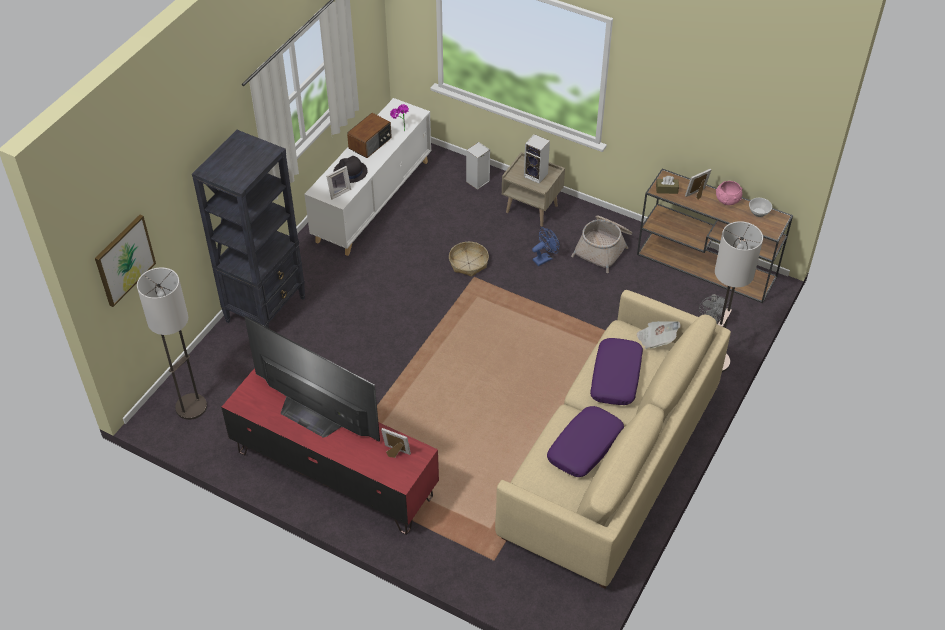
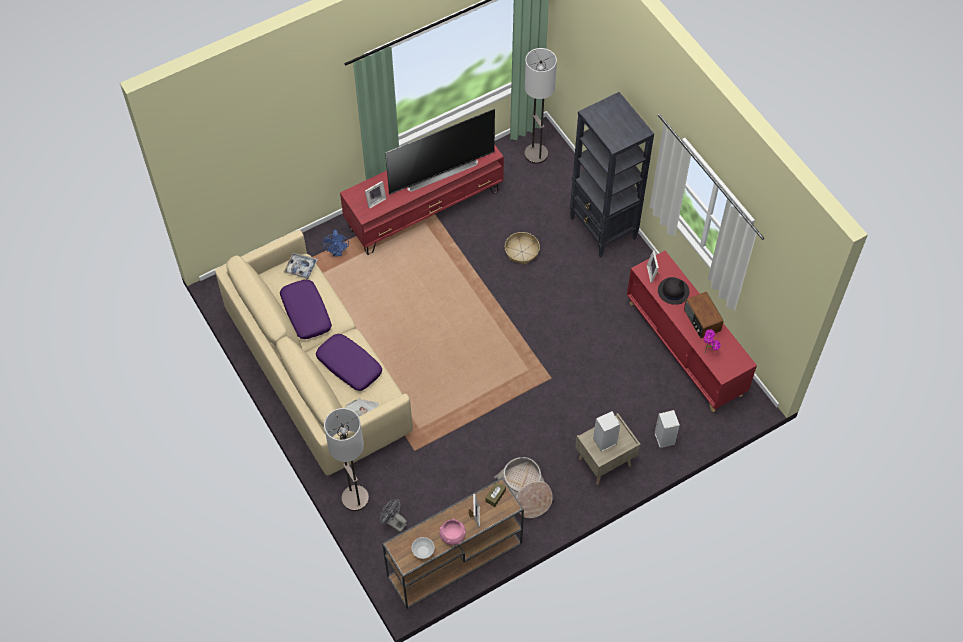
camera: 120 degrees right, 10 degrees up
(124, 260) = (575, 49): picture -> none
(373, 200) = (685, 349): white cabinet -> red cabinet
(468, 263) = (569, 382): basket -> basket (522, 251)
(531, 484) = (301, 267): none -> tray
(545, 258) = (540, 440): blue fan -> blue fan (337, 252)

